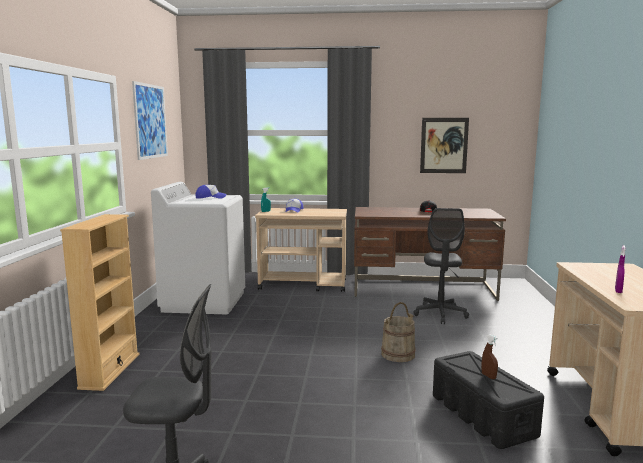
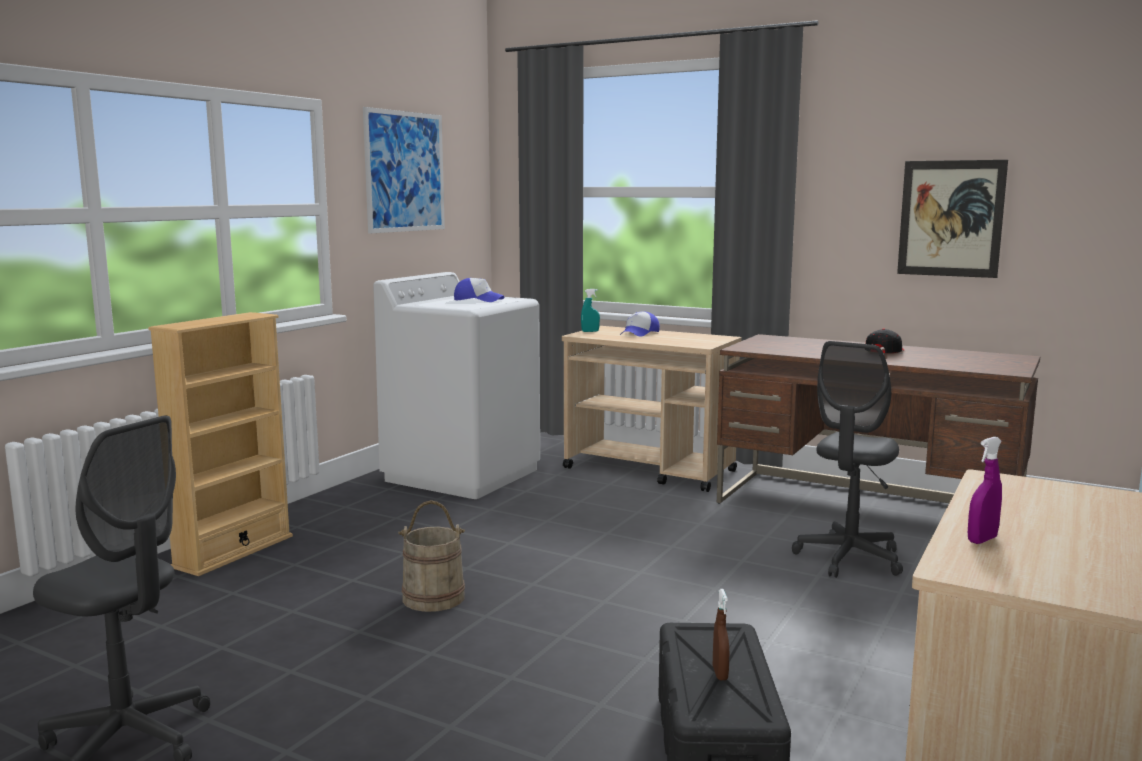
camera: 25 degrees right, 0 degrees up
(398, 354) = (681, 613): beige bucket -> beige bucket (433, 597)

